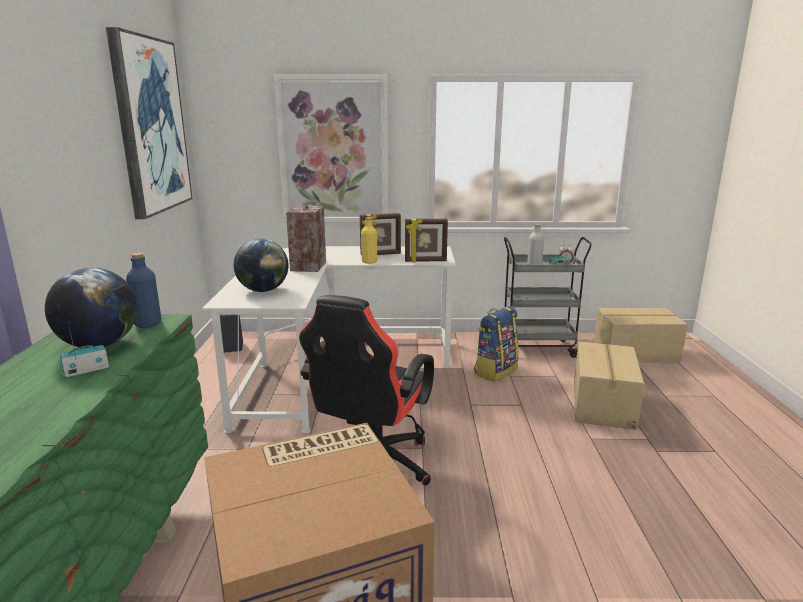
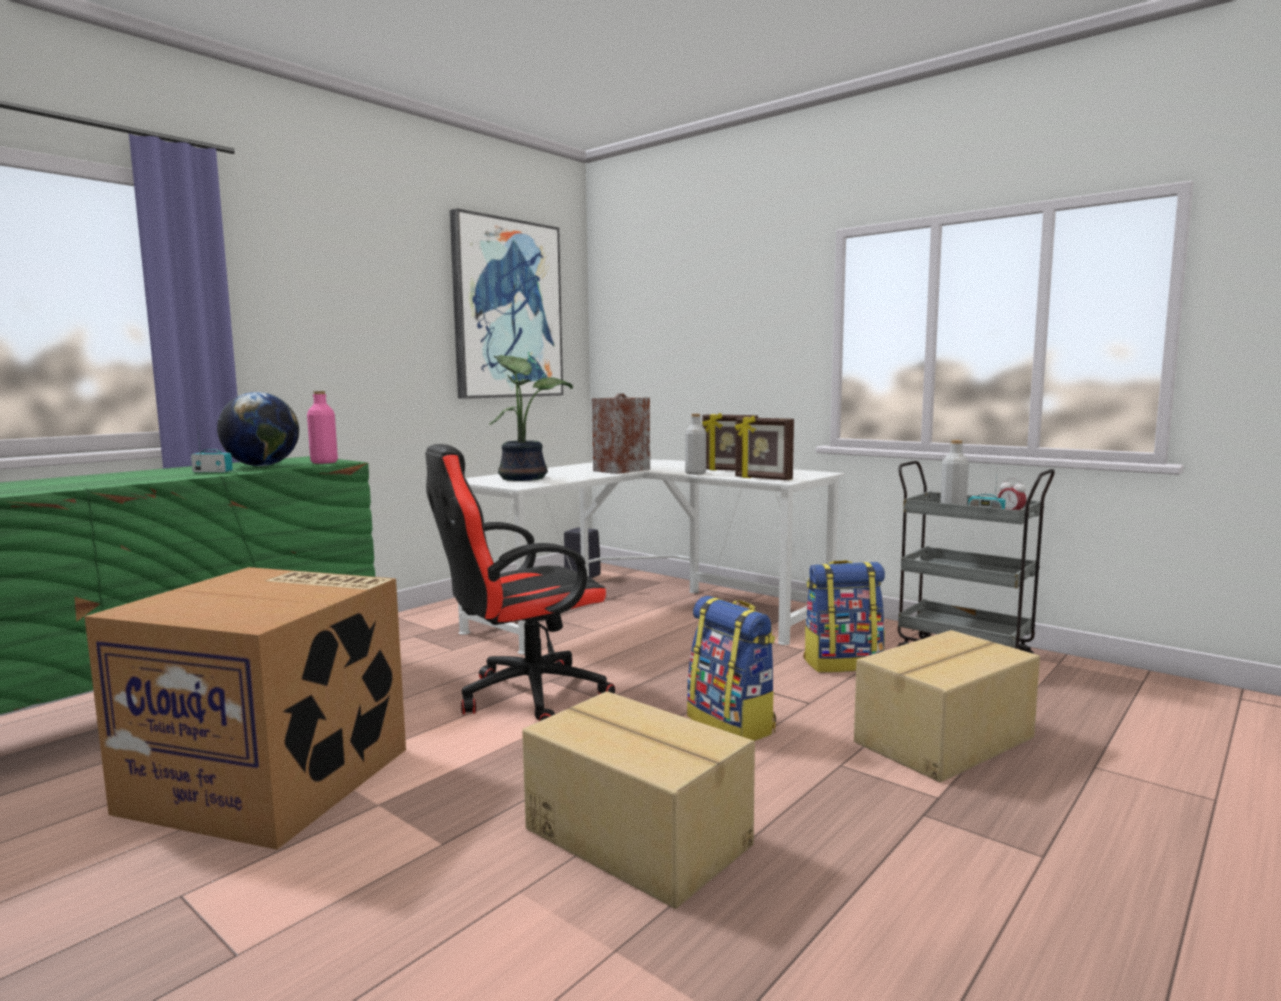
camera: 40 degrees right, 10 degrees down
(148, 324) = (324, 462): blue bottle -> pink bottle
(263, 290) = (524, 478): globe -> potted plant
(333, 150) = (720, 340): picture -> none
(369, 262) = (695, 473): yellow bottle -> grey bottle
(511, 435) = (732, 724): none -> backpack
(634, 352) = (1152, 704): cardboard box -> cardboard box (638, 835)

